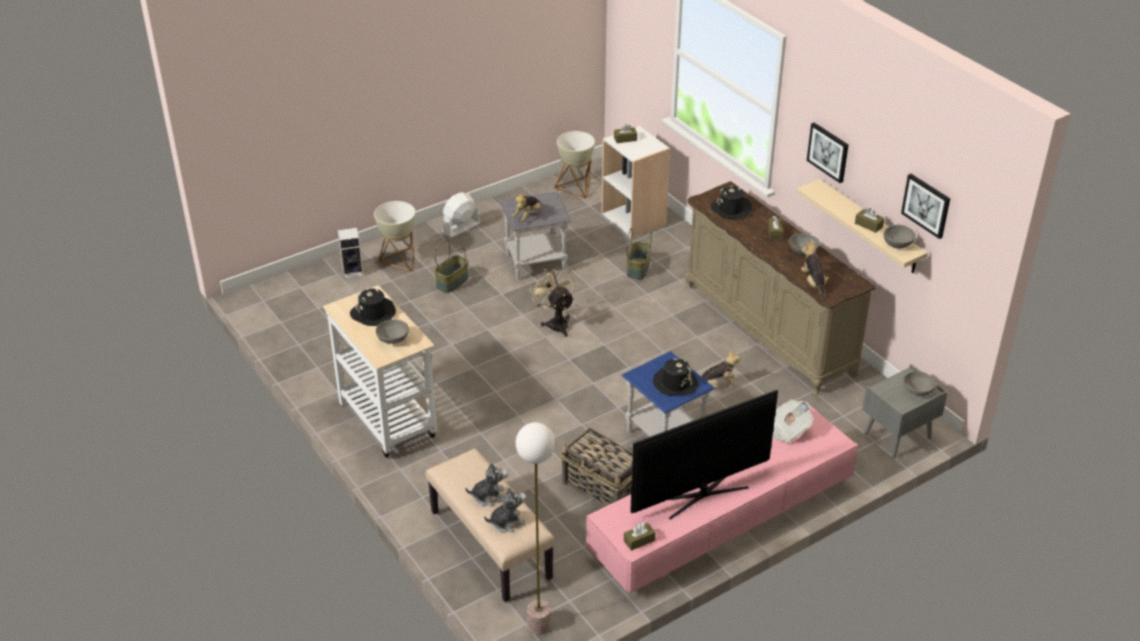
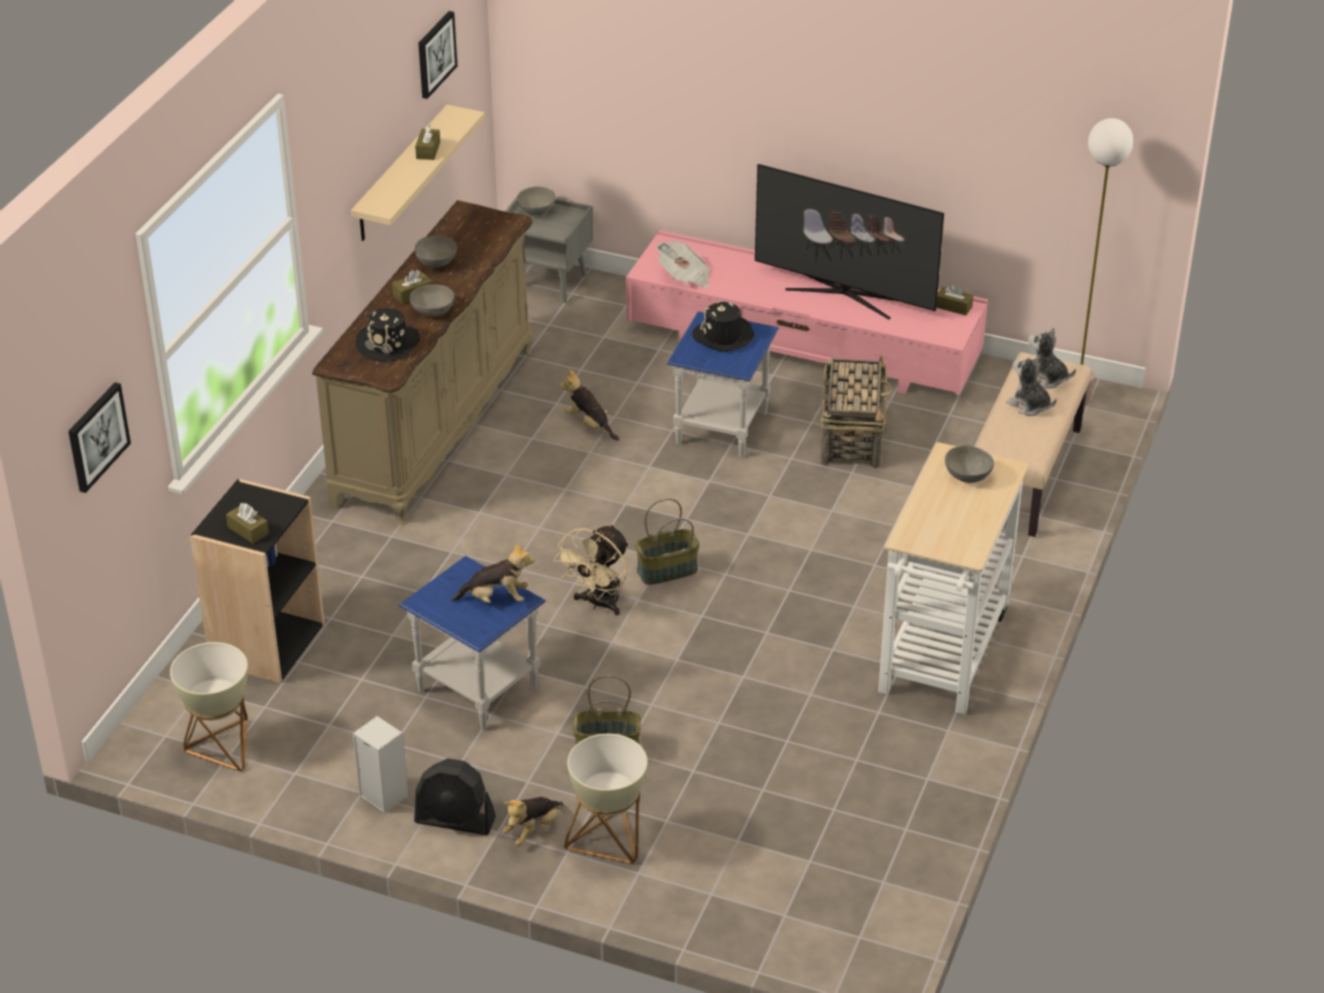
camera: 125 degrees left, 0 degrees up
(353, 271) = (686, 878): speaker -> speaker (381, 795)
(373, 313) = (943, 518): black hat -> none
(461, 227) = (455, 820): white fan -> black fan
(536, 263) = (476, 688): grey side table -> blue side table
(634, 219) = (266, 642): white bookcase -> black bookcase
(637, 268) = (398, 585): basket -> basket (667, 571)
(813, 283) = (498, 236): plush toy -> plush toy (533, 830)
(828, 152) = (351, 159): picture -> picture (97, 436)
(897, 245) = (452, 124): grey bowl -> grey bowl (433, 311)

